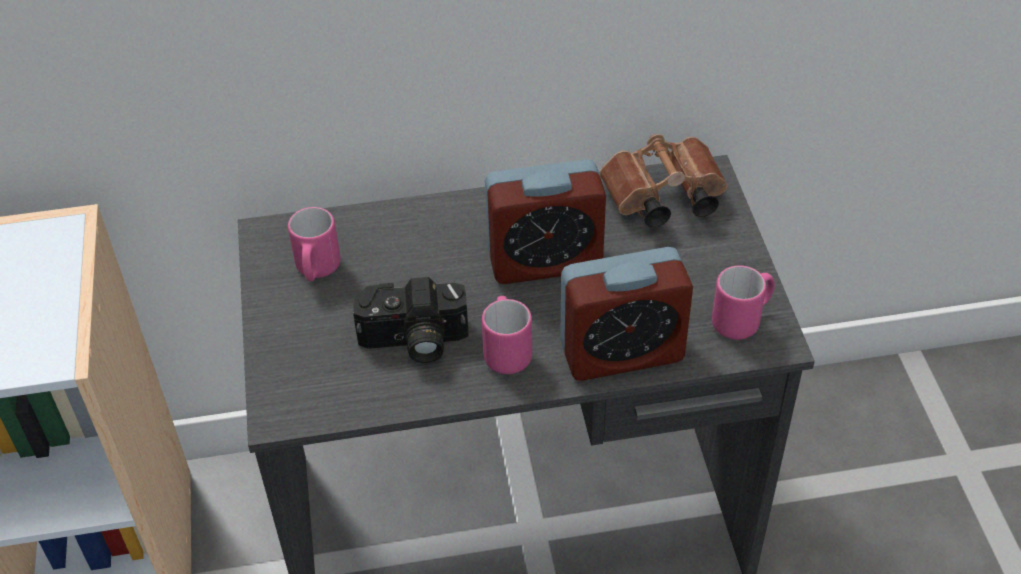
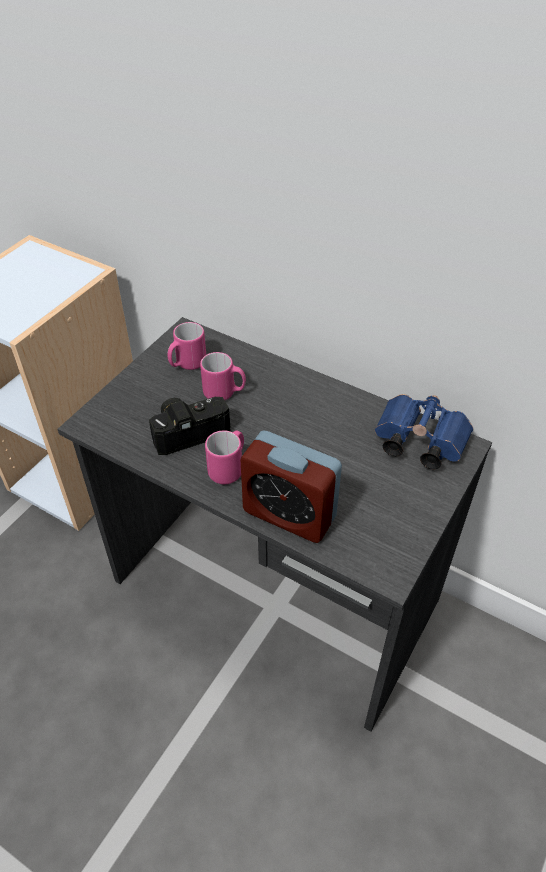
camera: 40 degrees right, 0 degrees up
(413, 341) = (189, 430): camera -> camera turned 120 degrees clockwise
(545, 261) = (307, 434): alarm clock -> none
(661, 199) = (417, 442): brown binoculars -> blue binoculars
(742, 320) = (384, 546): pink mug -> pink mug (224, 393)

